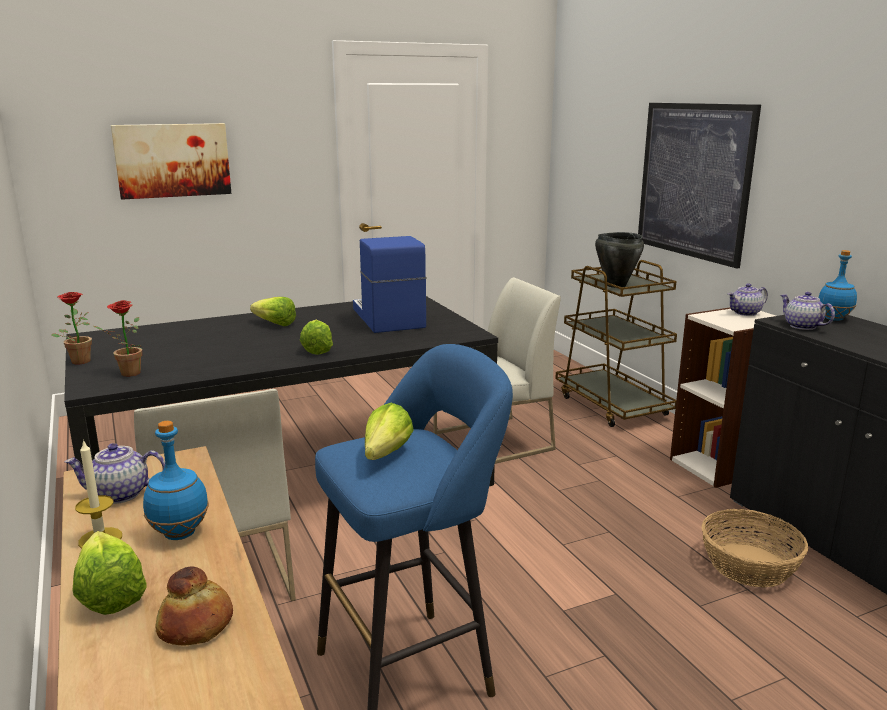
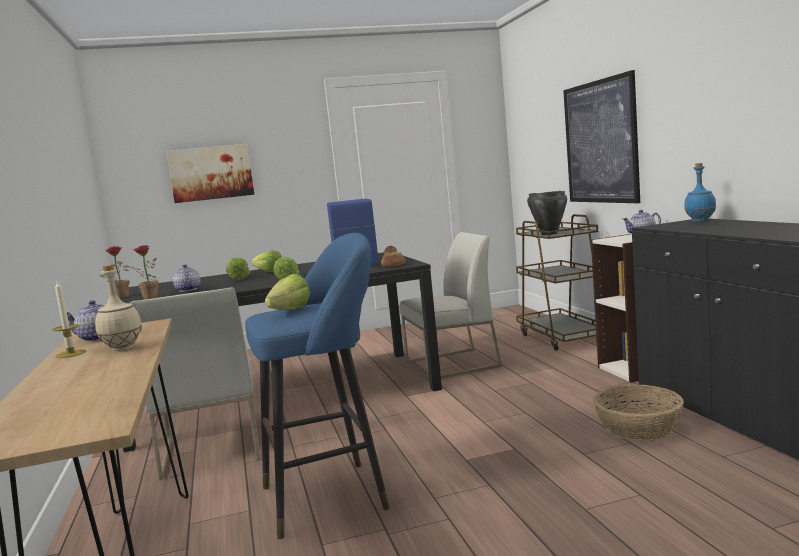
camera: 10 degrees right, 10 degrees down
(111, 589) = (61, 370): lettuce -> lettuce (238, 278)
(180, 533) = (123, 349): blue bottle -> beige bottle
(197, 624) = (102, 378): bread -> bread (394, 265)
(802, 326) = (667, 226): teapot -> teapot (187, 290)

